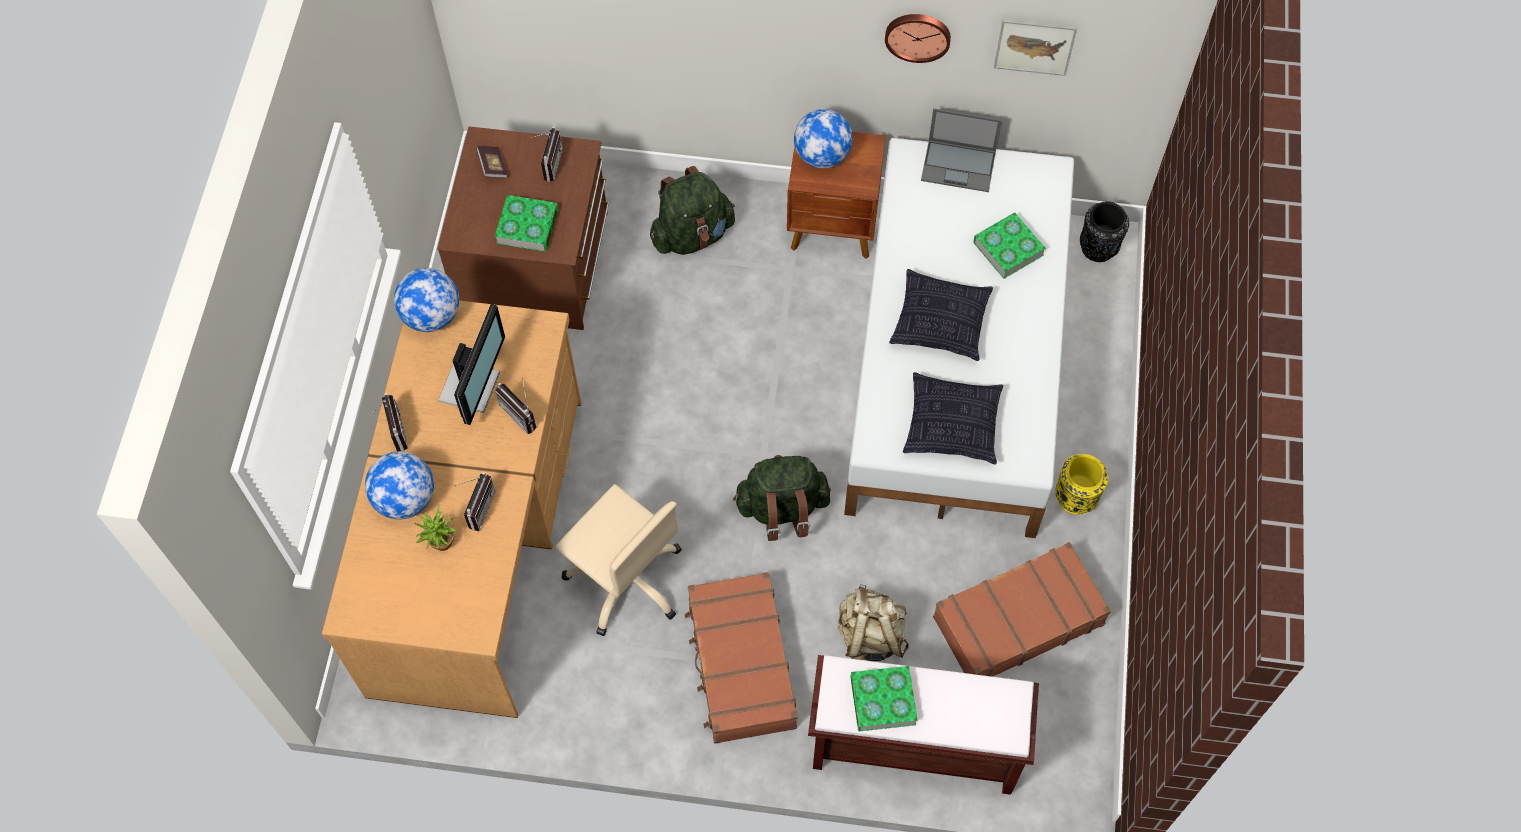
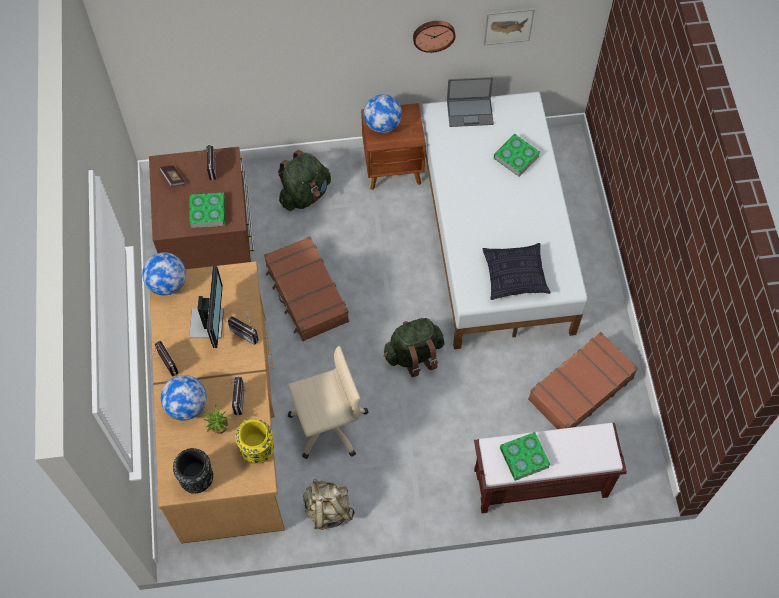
camera: 15 degrees left, 0 degrees up
(626, 579) = (328, 424): beige office chair -> beige office chair turned 45 degrees counterclockwise
(740, 664) = (417, 459): brown suitcase -> brown suitcase (306, 294)
(870, 635) = (492, 420): beige backpack -> beige backpack (328, 510)
(940, 323) = (488, 213): pillow -> none
(1076, 496) = (593, 303): yellow vase -> yellow vase (257, 449)
(1098, 247) = (561, 144): black vase -> black vase (197, 478)

